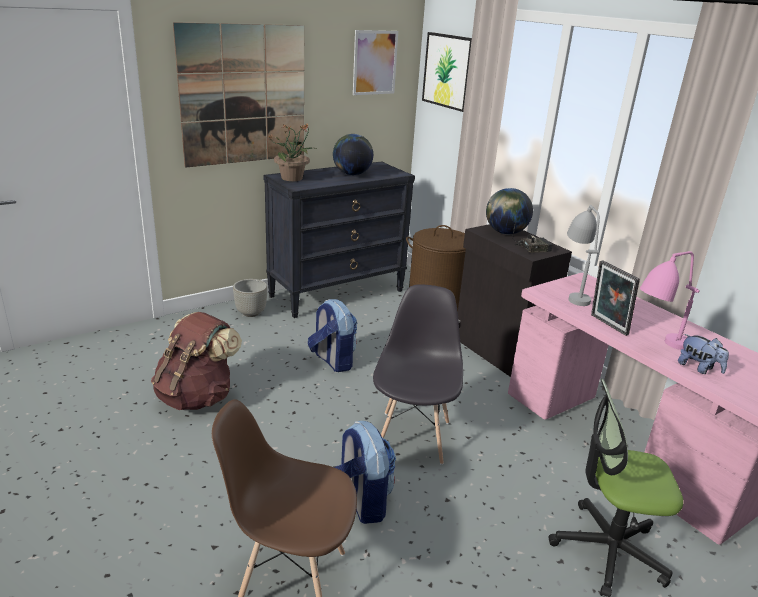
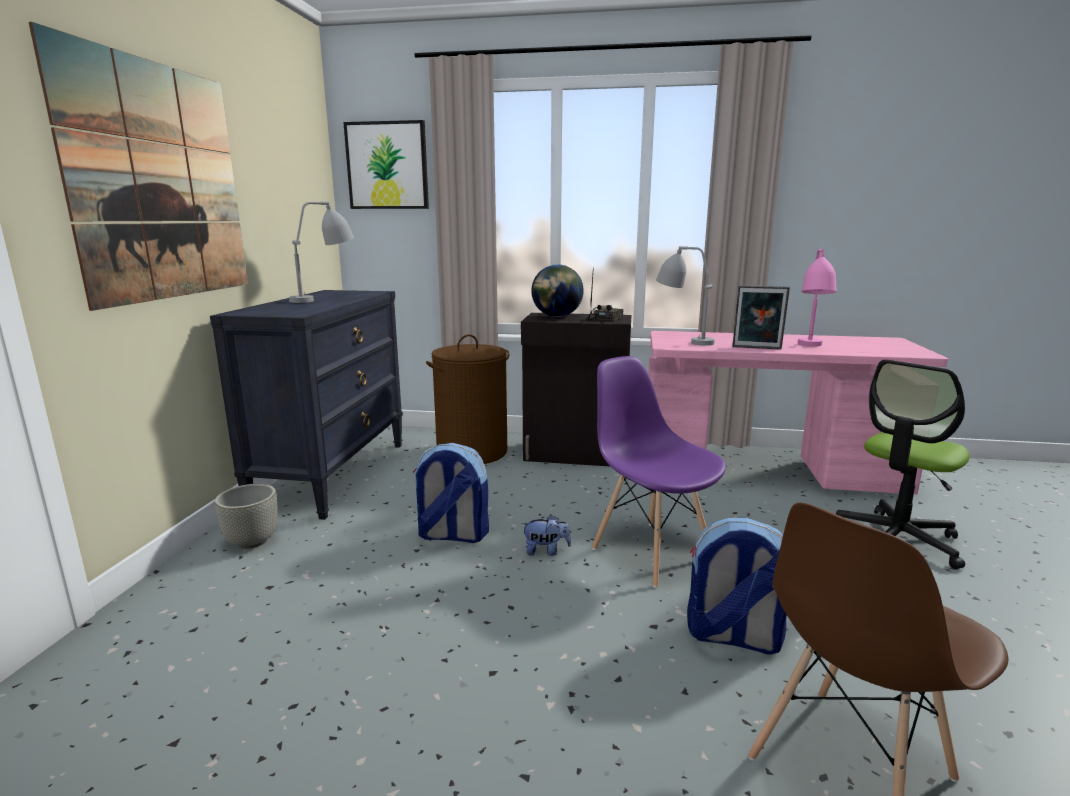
camera: 45 degrees left, 10 degrees down
(197, 397) = (355, 675): brown backpack -> none
(292, 178) = (264, 311): potted plant -> none
(352, 174) = (327, 299): globe -> grey table lamp
(375, 62) = (296, 156): picture -> none
(413, 436) = (651, 552): grey chair -> purple chair
(698, 368) = (855, 350): plush toy -> plush toy (546, 551)

